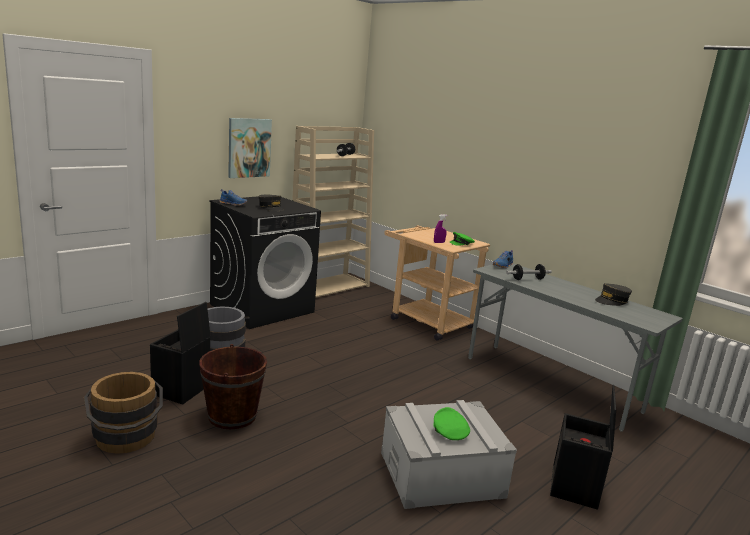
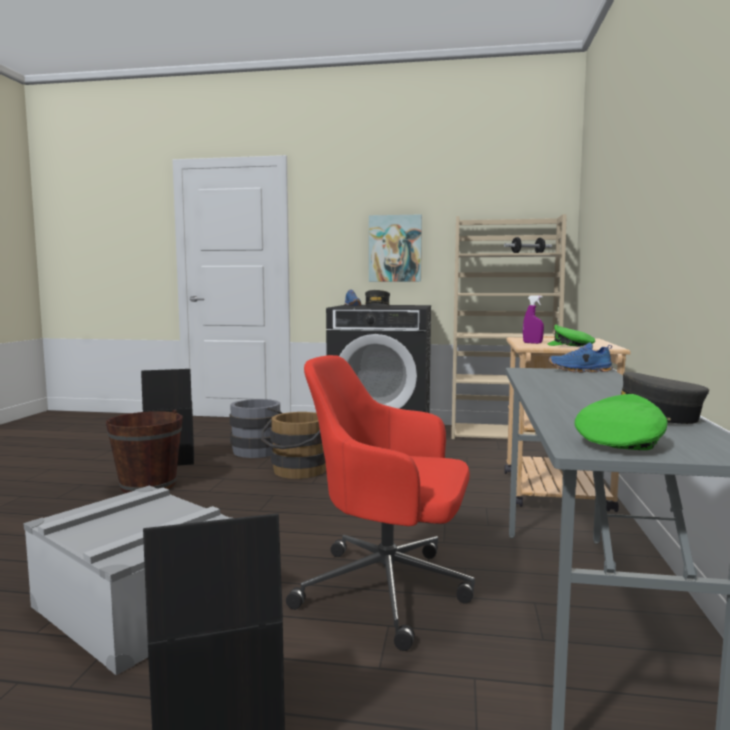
camera: 55 degrees right, 10 degrees down
(126, 440) = (66, 473): brown bucket -> brown bucket (296, 472)
(449, 432) = (118, 525): green cap -> green cap (619, 443)
(492, 407) = (389, 590): none -> red office chair
(527, 279) = (562, 381): dumbbell -> none

